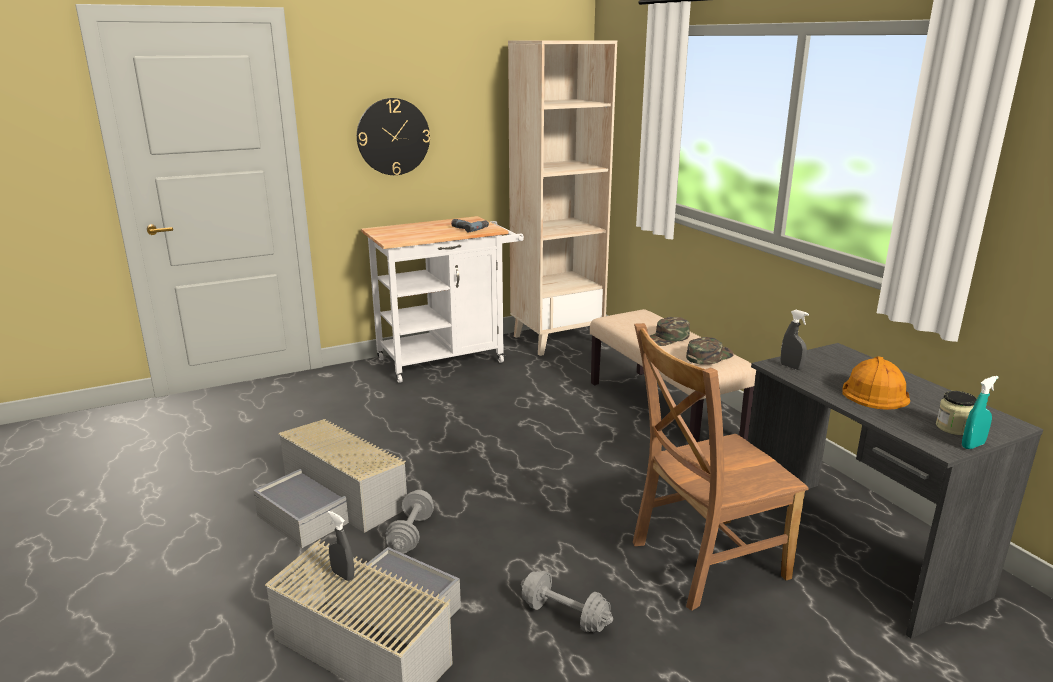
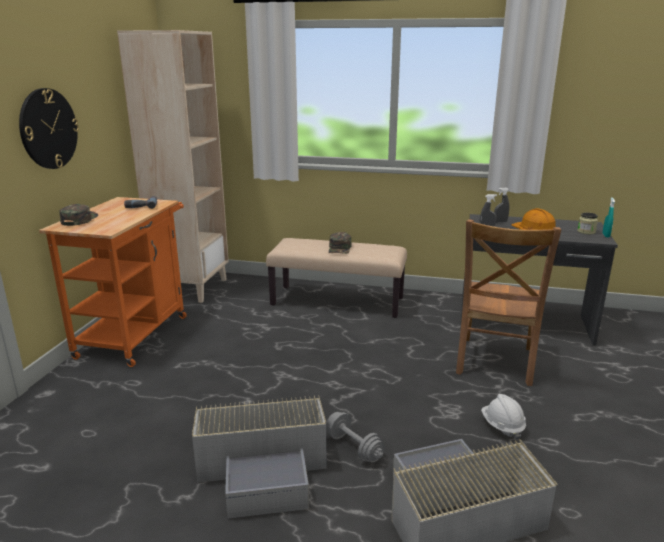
camera: 50 degrees left, 0 degrees up
(343, 575) = (452, 473): grey spray bottle -> grey spray bottle (500, 222)
(448, 358) = (136, 333): white cart -> orange cart
(565, 616) = (502, 426): grey dumbbell -> white hard hat
(708, 356) = (381, 249): green cap -> green cap (79, 219)

